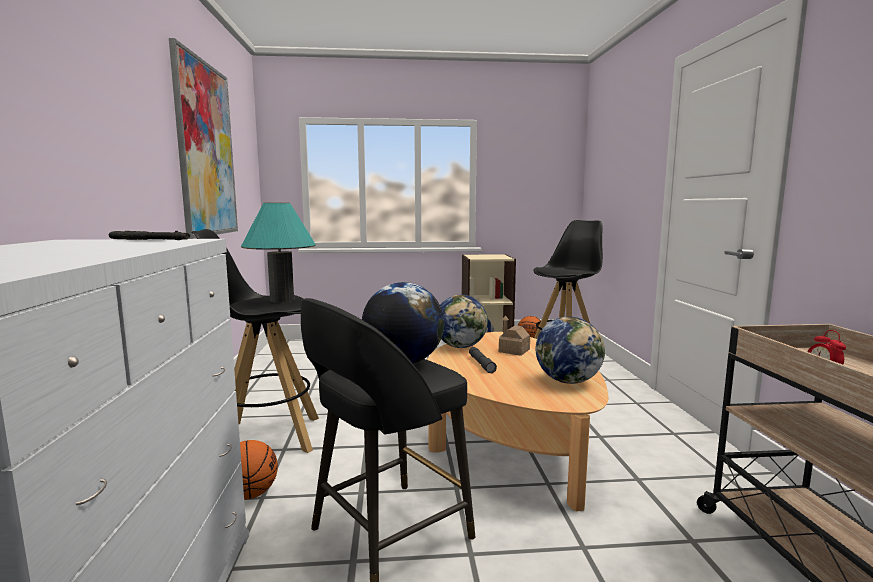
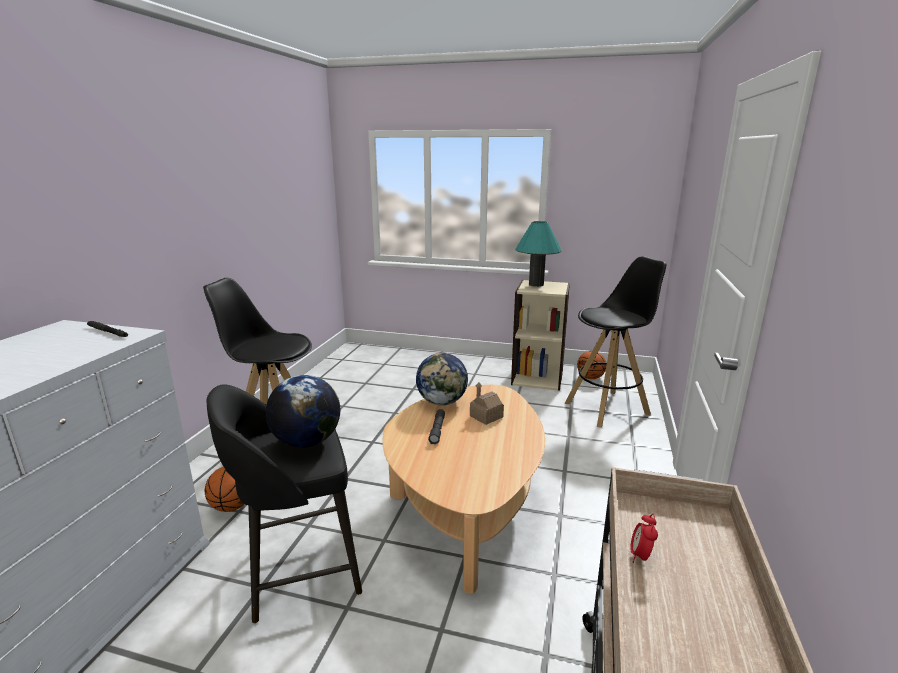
camera: 20 degrees right, 10 degrees up
(206, 150) = (252, 189): picture -> none
(282, 300) = (282, 344): turquoise table lamp -> turquoise table lamp (536, 284)
(568, 381) = (494, 469): globe -> none

